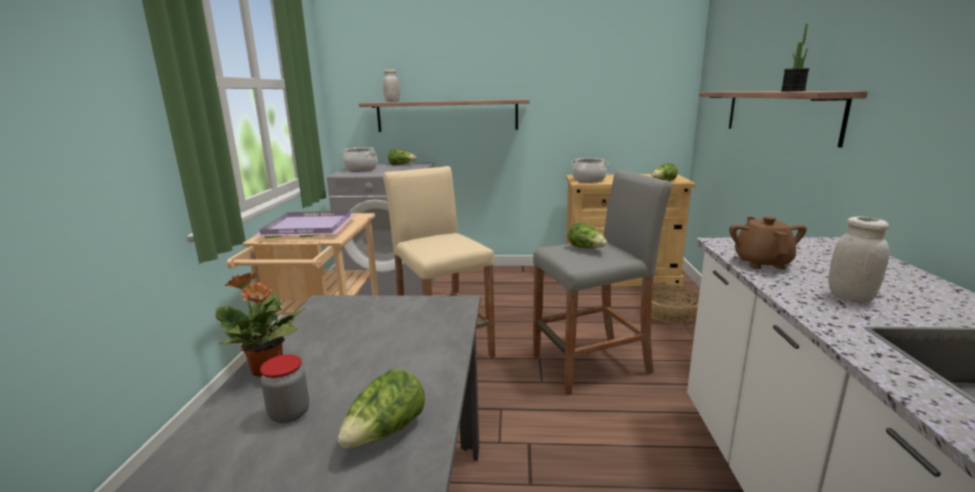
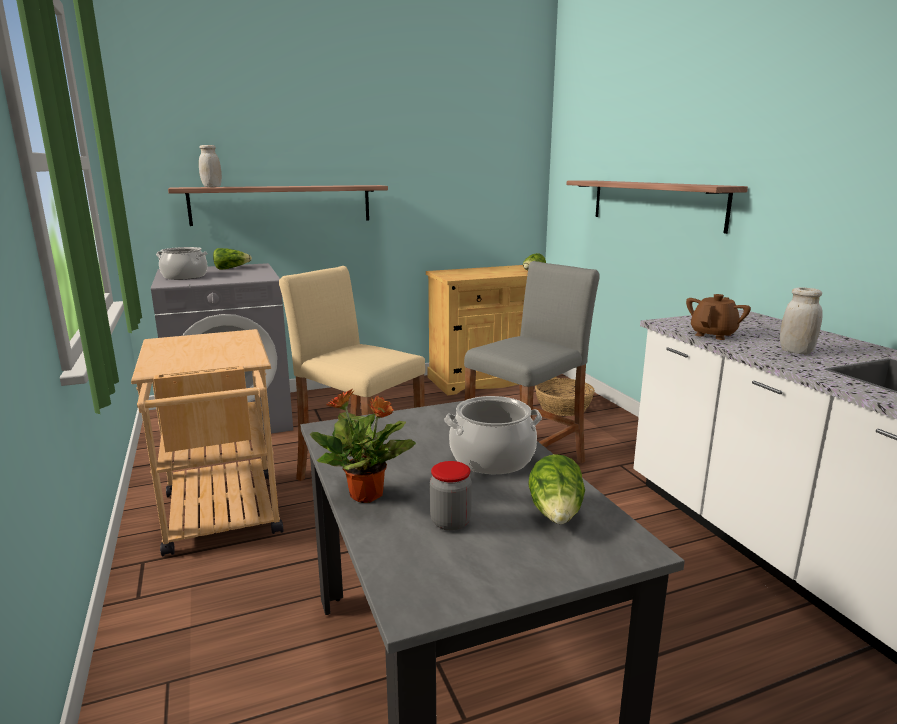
camera: 25 degrees left, 0 degrees up
(307, 228) = (199, 354): purple tray -> none
(587, 248) = (522, 344): lettuce -> none
(588, 180) = (459, 275): cooking pot -> cooking pot (492, 458)
(762, 263) = (713, 334): brown teapot -> brown teapot turned 60 degrees clockwise
(793, 91) = (680, 184): potted plant -> none

